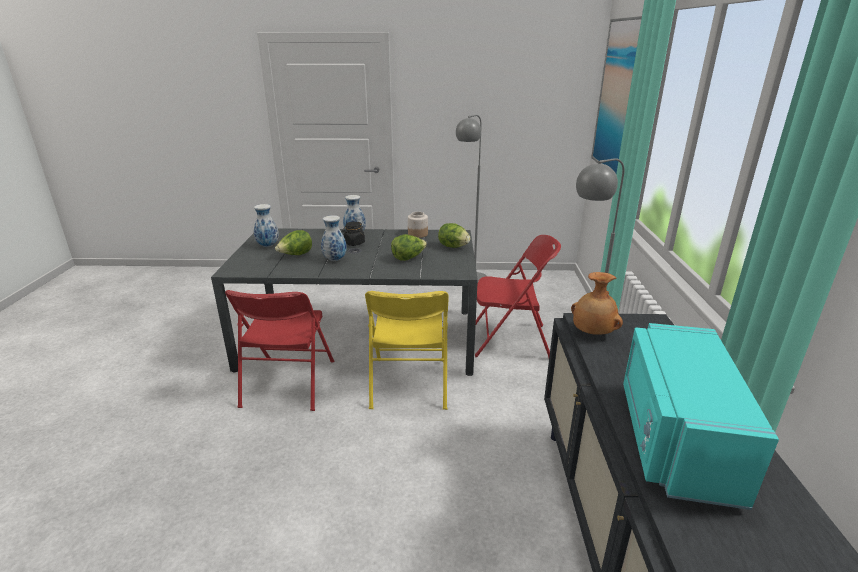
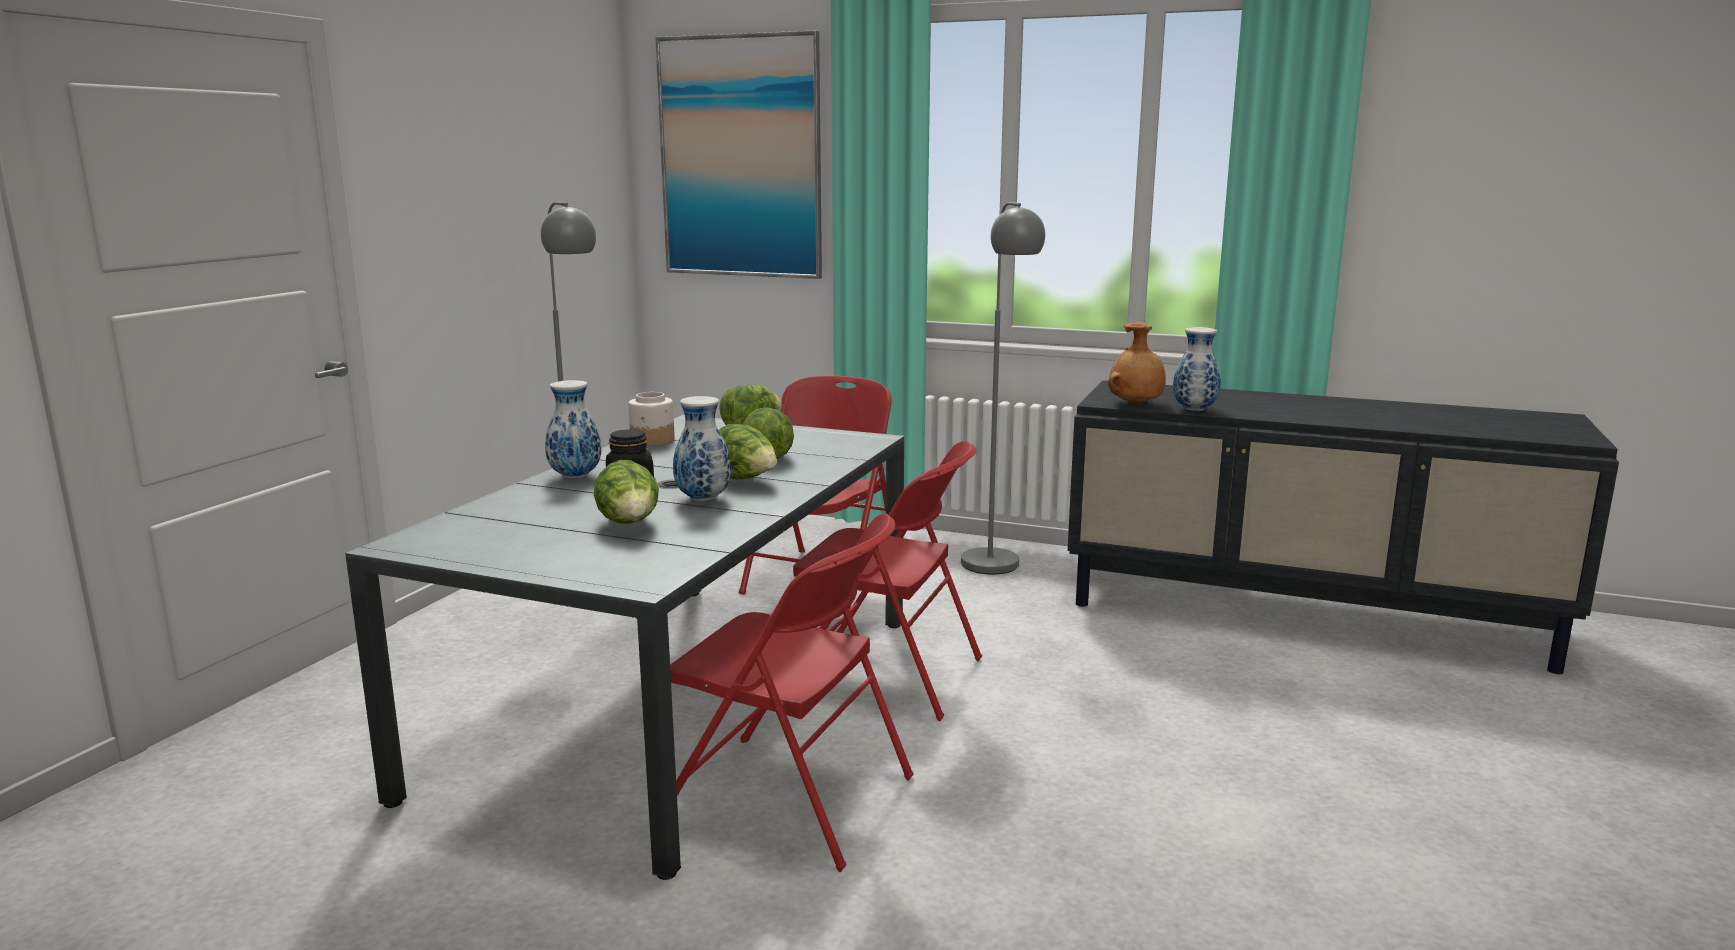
camera: 70 degrees left, 10 degrees down
(268, 245) = (518, 545): vase -> vase (1193, 410)
(367, 261) = (746, 480): none -> lettuce
(409, 383) = (884, 676): yellow chair -> red chair
(673, 439) = (1344, 414): turquoise microwave -> none

